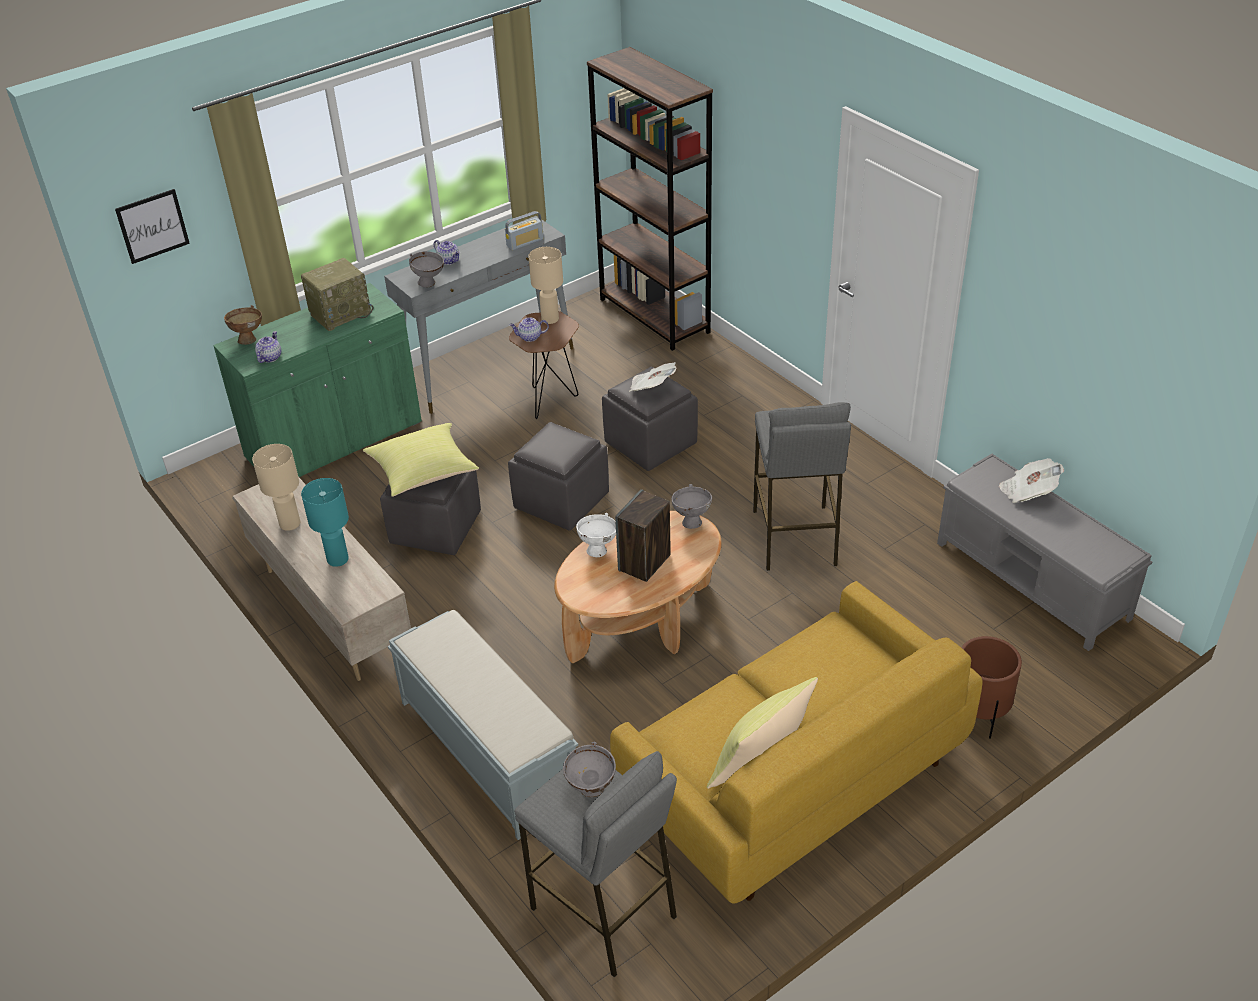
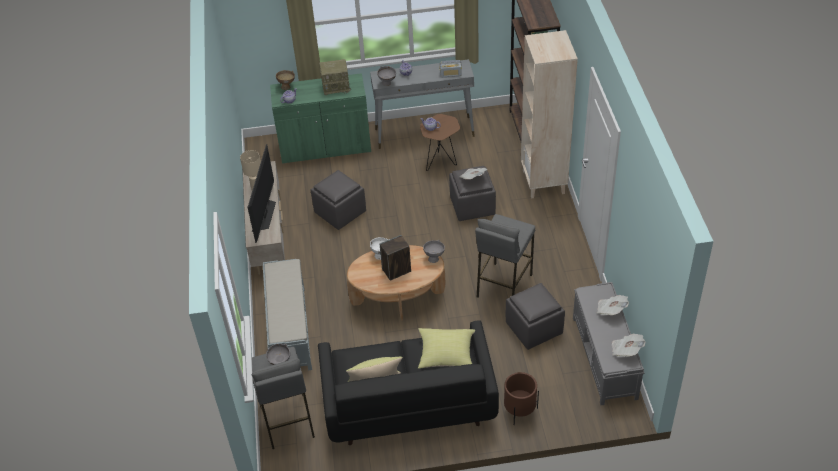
camera: 30 degrees right, 5 degrees up
(152, 226) = (250, 22): picture -> none
(337, 559) = (264, 215): turquoise table lamp -> television
(423, 474) = (333, 184): yellow pillow -> yellow pillow (446, 356)
(550, 319) = (448, 121): beige table lamp -> none
(561, 500) = (407, 220): grey ottoman -> grey ottoman (534, 328)
(732, 375) = (544, 182): none -> beige bookcase
(792, 779) = (408, 402): yellow sofa -> black sofa
(1103, 538) = (626, 350): none -> newspaper

